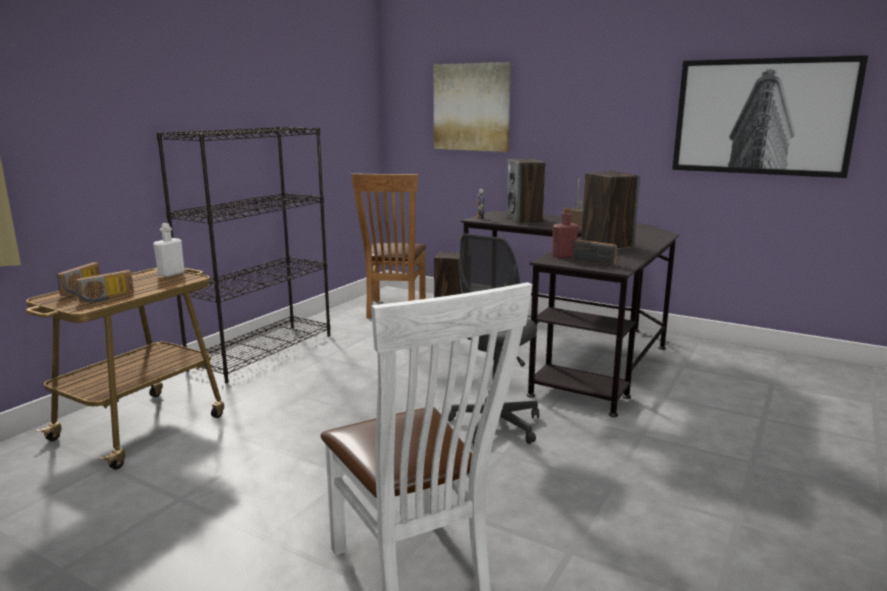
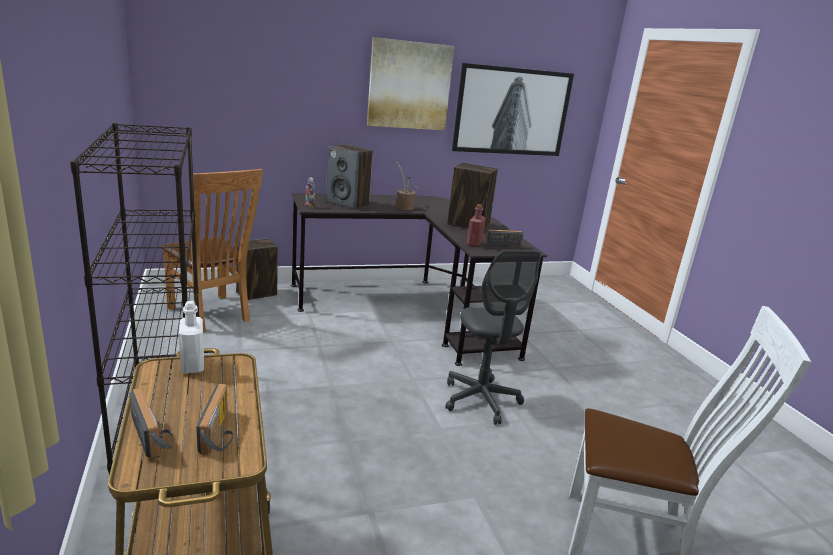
camera: 50 degrees left, 5 degrees up
(471, 107) = (260, 86): picture -> picture (409, 85)

